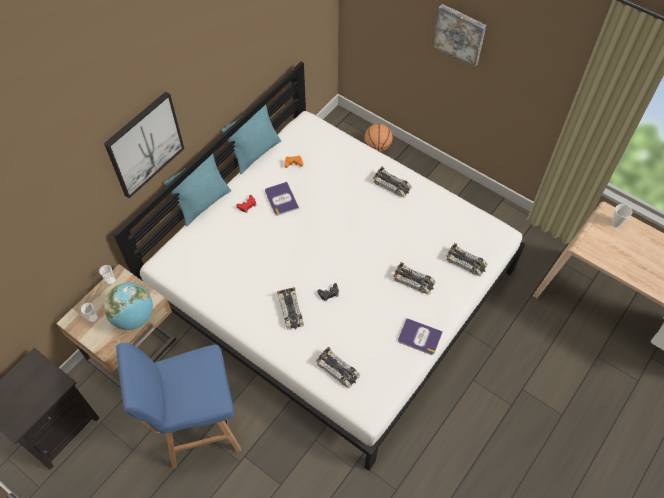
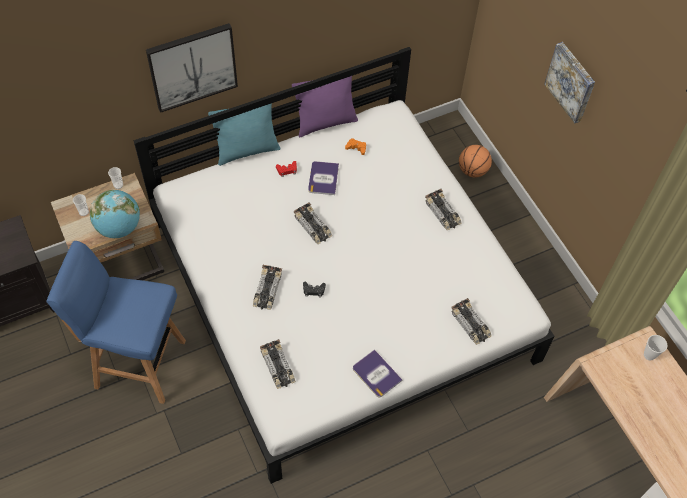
camera: 25 degrees right, 0 degrees up
(255, 153) = (325, 123): turquoise pillow -> purple pillow
(414, 281) = (405, 318): toy car -> toy car (313, 226)

